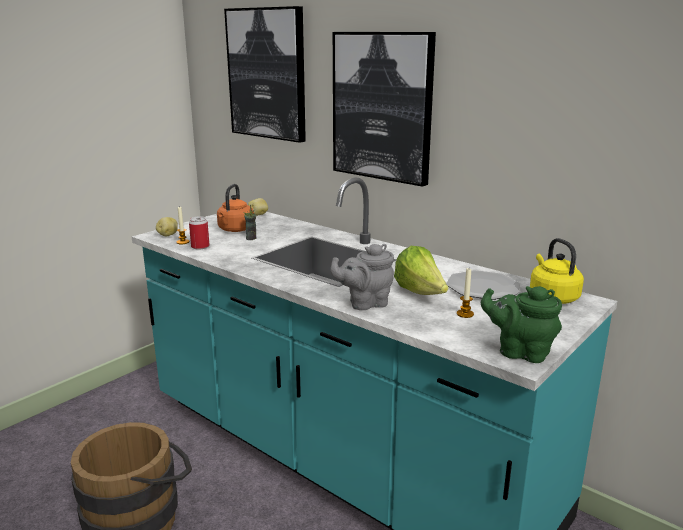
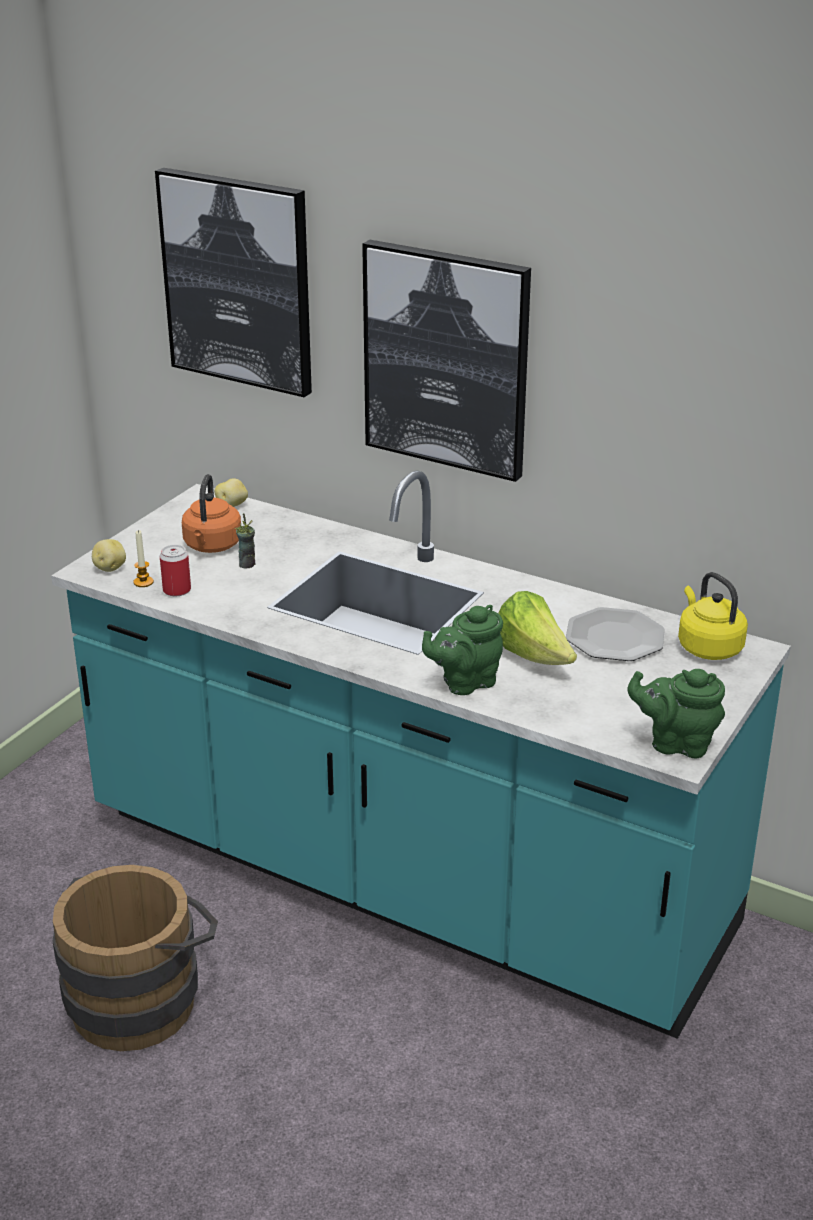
camera: 10 degrees left, 10 degrees up
(365, 303) = (465, 682): grey teapot -> green teapot
(465, 314) = (600, 688): candle -> none

